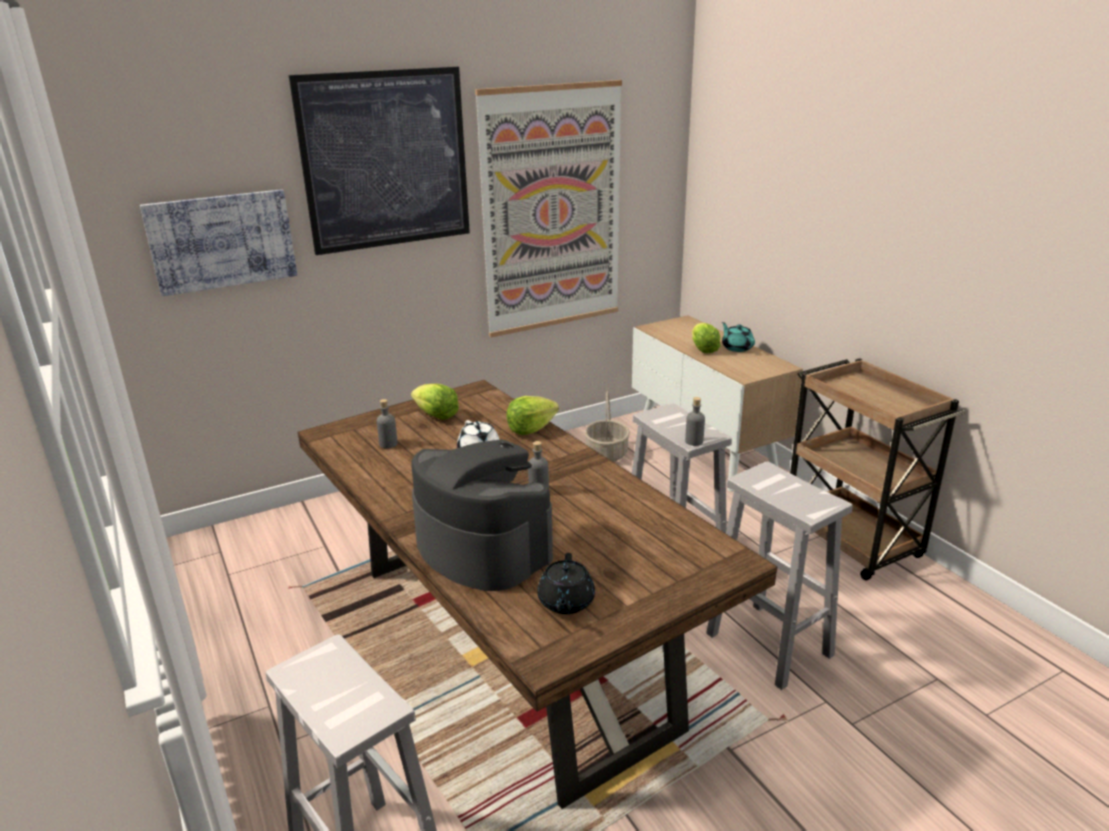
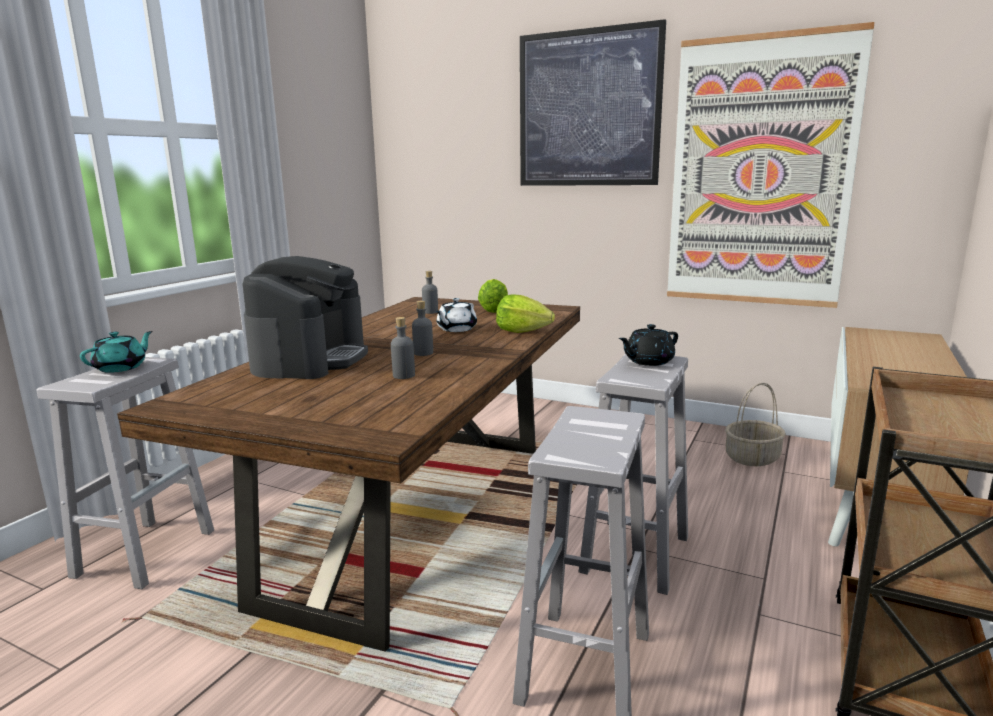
camera: 55 degrees right, 10 degrees down
(222, 241) = (461, 165): picture -> none
(565, 602) = (251, 395): black teapot -> black teapot (648, 361)
(694, 441) = (619, 379): grey bottle -> grey bottle (403, 375)
(703, 349) = (878, 355): lettuce -> none
(737, 348) = (930, 365): turquoise teapot -> turquoise teapot (121, 368)

